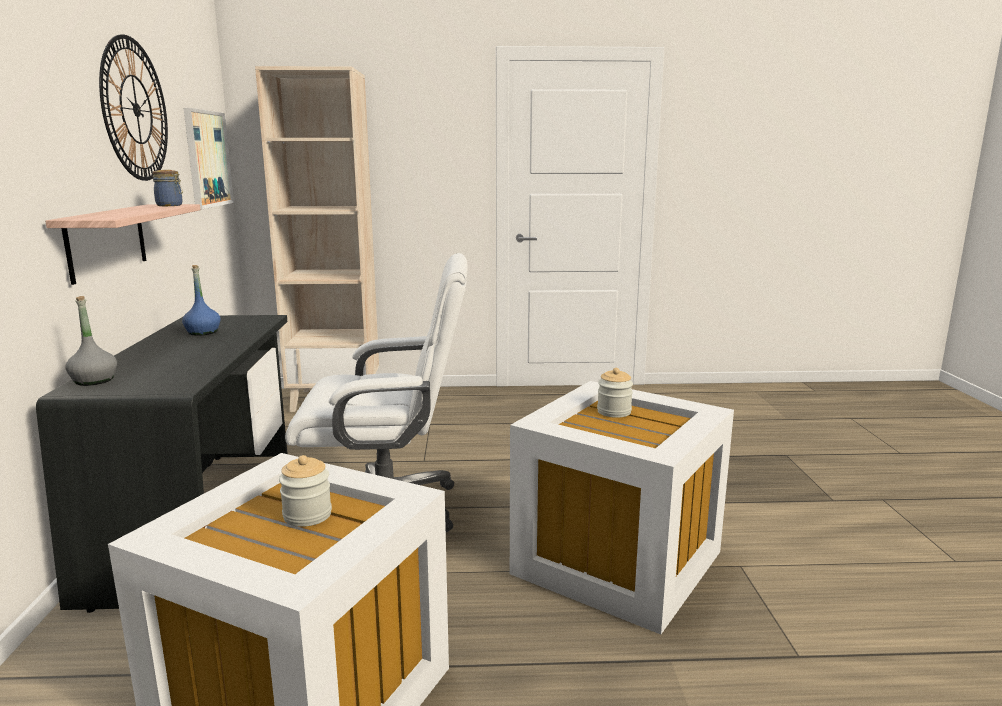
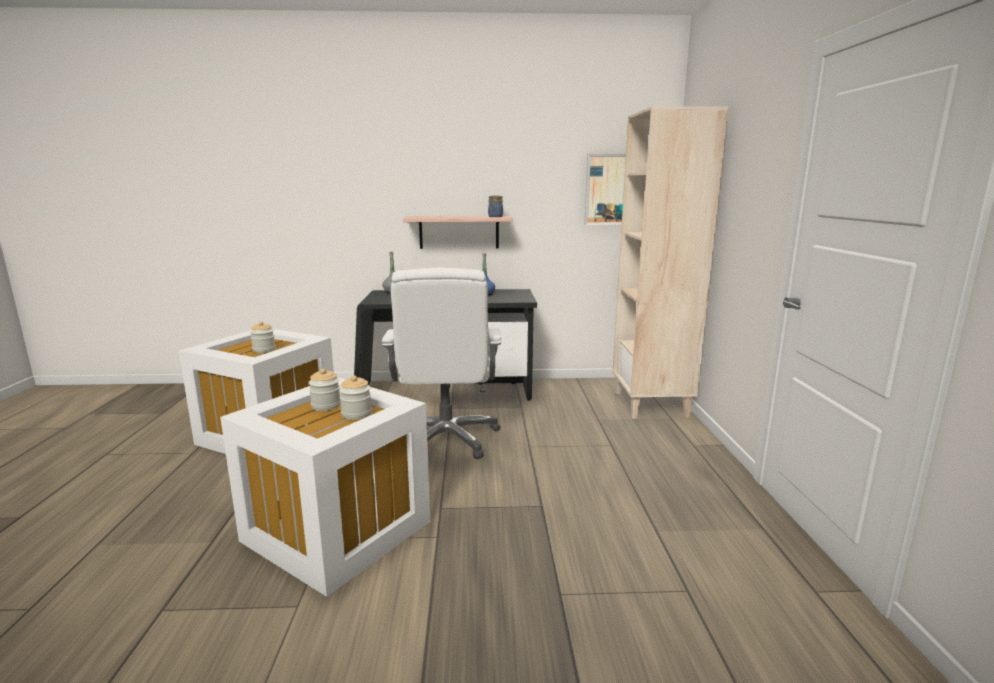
camera: 90 degrees right, 0 degrees up
(136, 109) = (514, 159): wall clock -> none
(595, 428) = (326, 405): none -> jar

